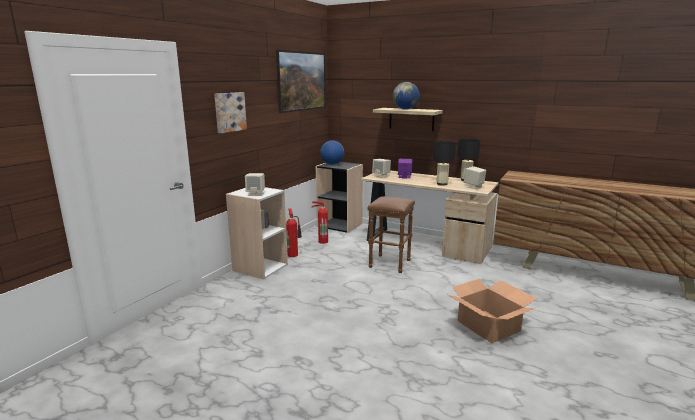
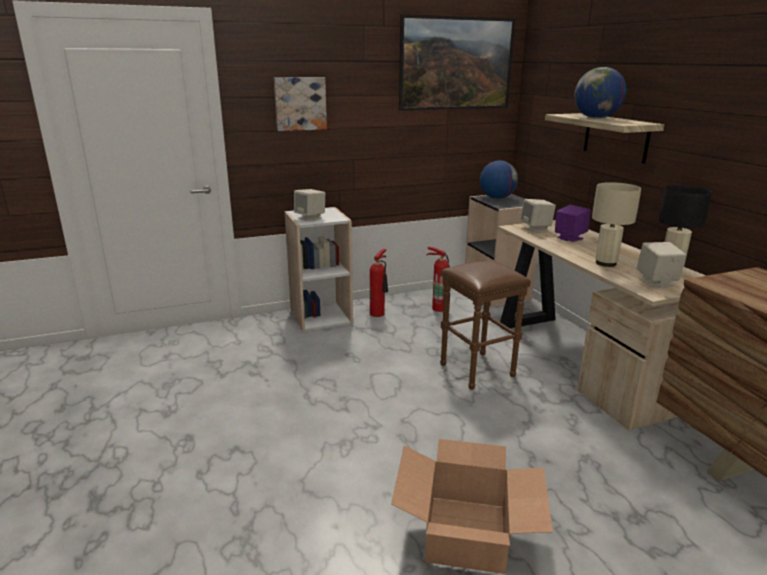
camera: 40 degrees right, 5 degrees up
(442, 184) = (606, 263): black table lamp -> beige table lamp

